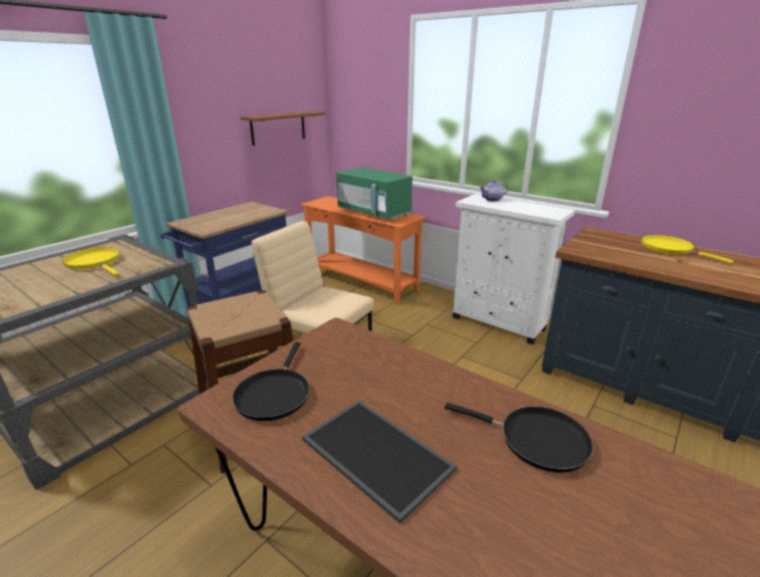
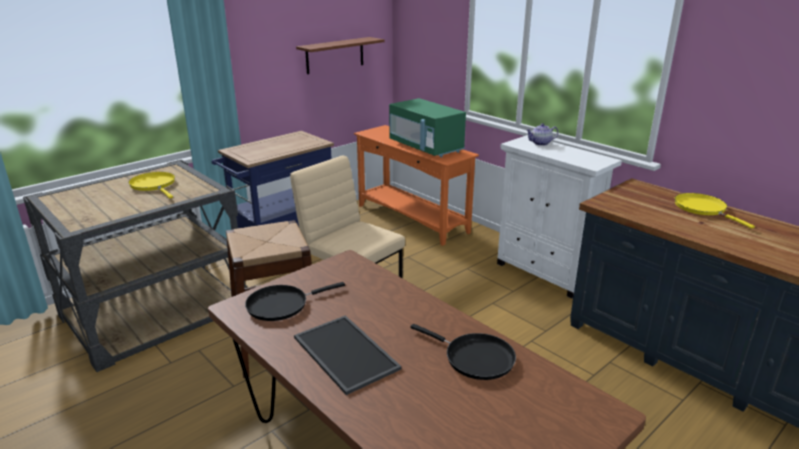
camera: 10 degrees right, 0 degrees up
(274, 394) = (281, 305): black frying pan -> black frying pan turned 45 degrees clockwise

